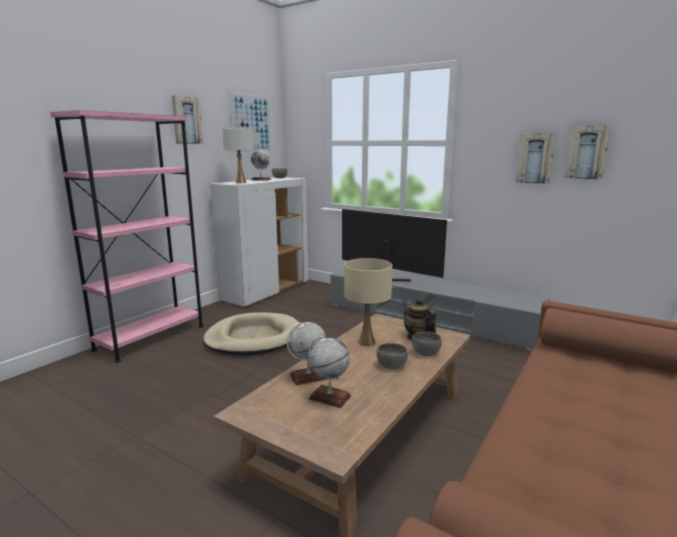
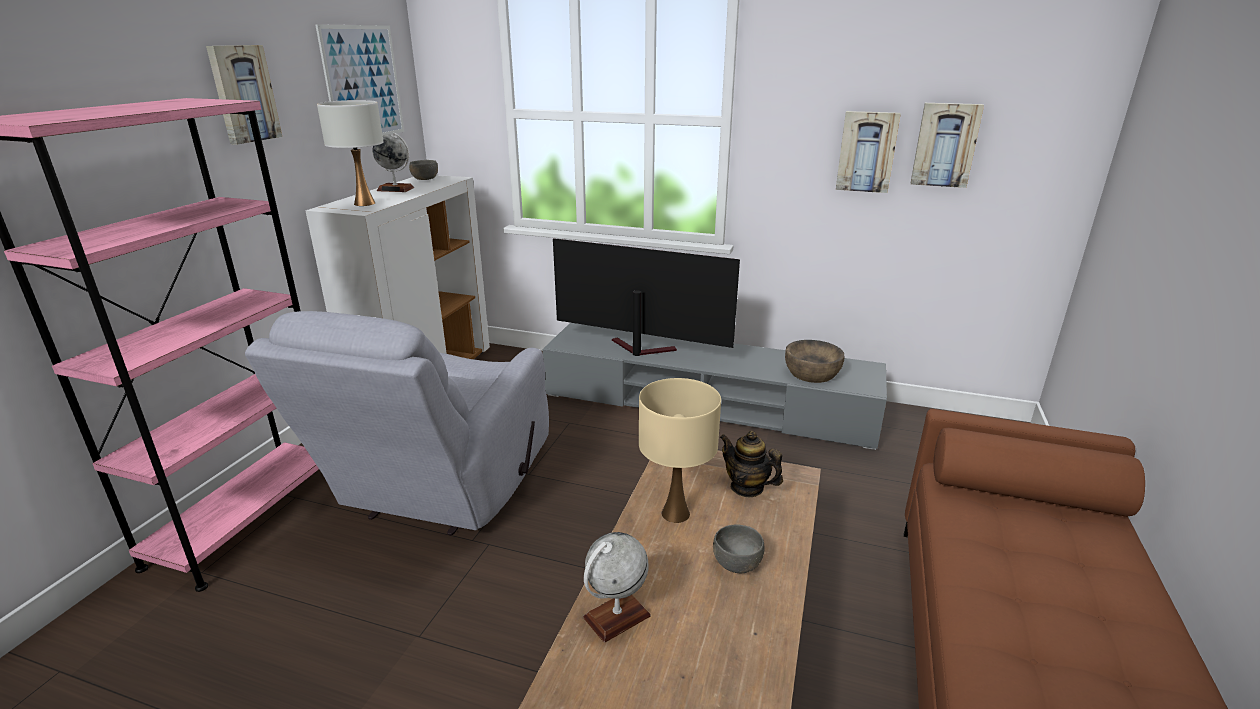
camera: 15 degrees left, 10 degrees up
(253, 338) = (440, 490): beige dog bed -> grey armchair
(329, 397) = (672, 660): globe -> none
(425, 353) = (774, 522): grey bowl -> none
(494, 297) = (811, 373): none -> brown bowl

